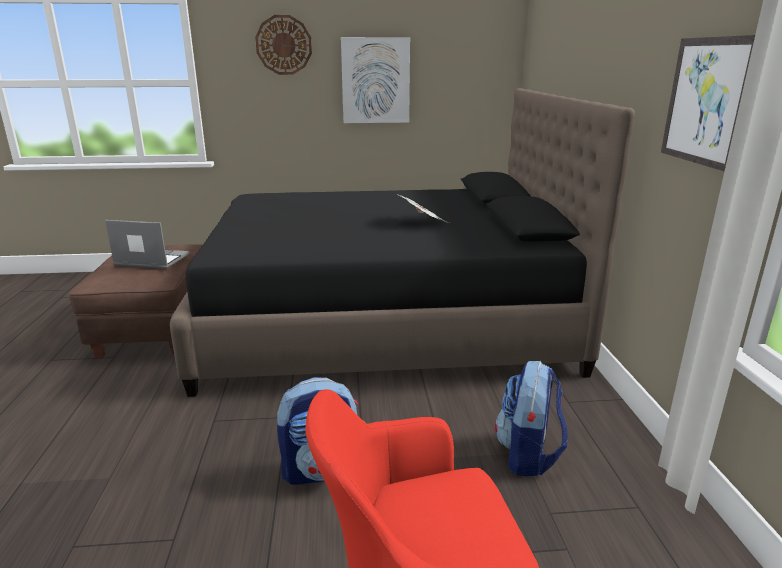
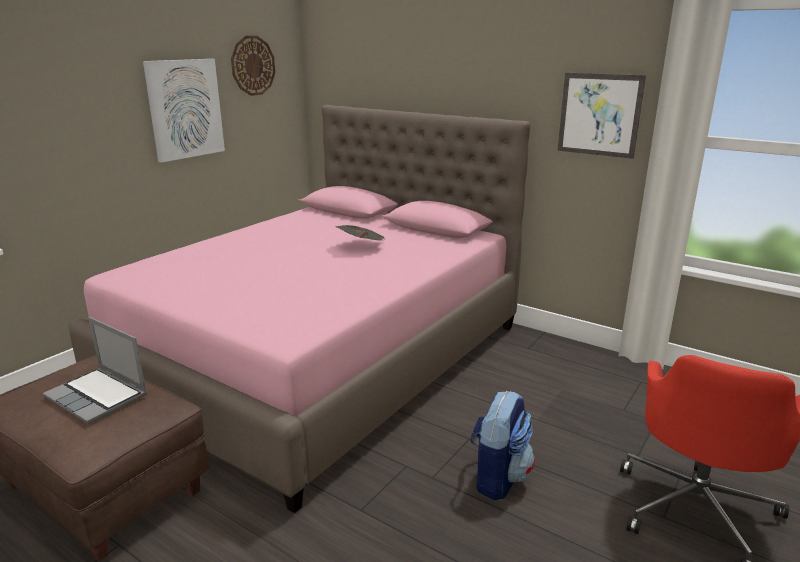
camera: 50 degrees left, 0 degrees up
(151, 260) = (98, 396): laptop -> laptop turned 105 degrees counterclockwise
(284, 45) = (77, 74): wall clock -> wall clock (253, 65)
(384, 320) = (322, 357): black bed -> pink bed
(528, 455) = (565, 389): backpack -> none

